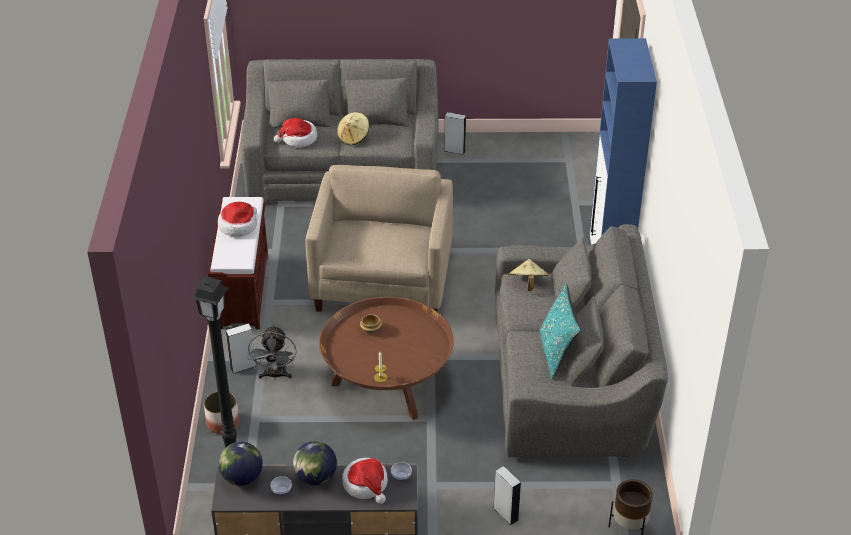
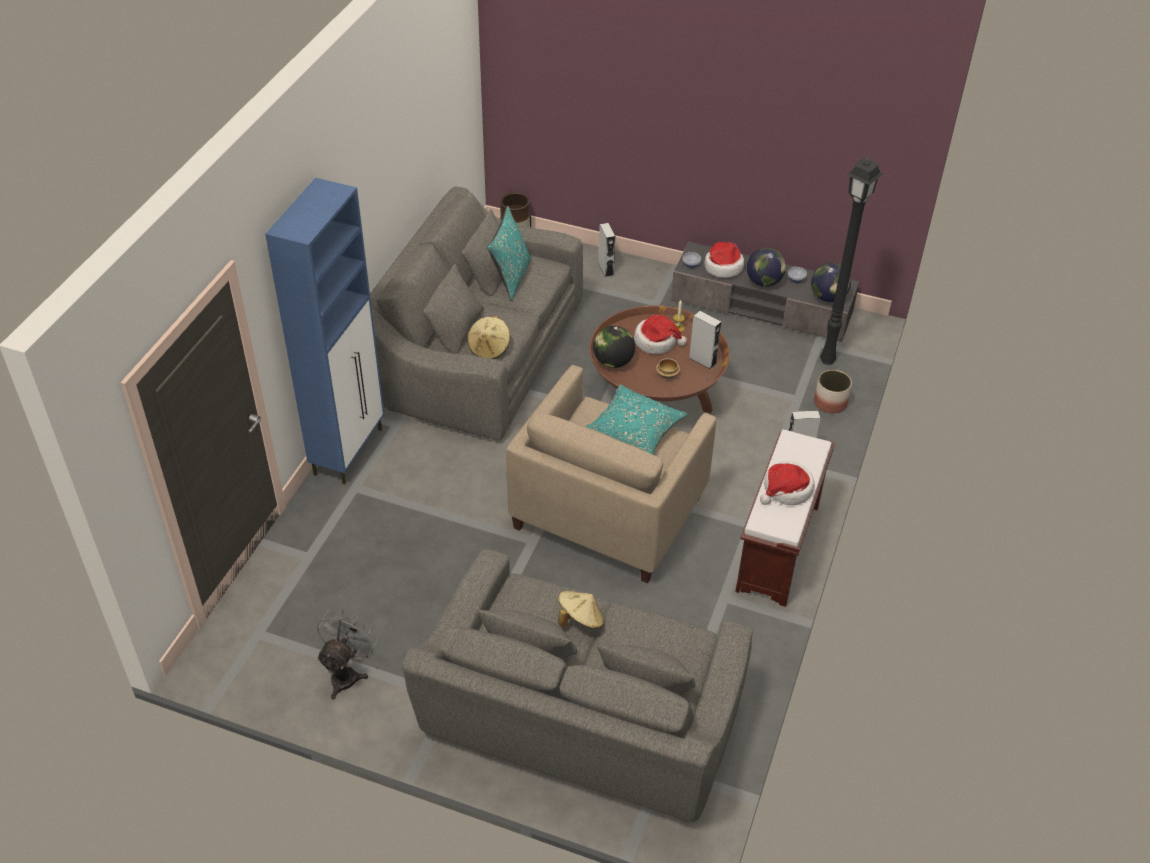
camera: 160 degrees left, 5 degrees up
(275, 375) = (766, 435): grey fan -> grey fan (347, 674)
(298, 139) = (662, 638): hat -> hat (656, 341)
(371, 248) = (634, 430): none -> turquoise pillow
(423, 328) = (613, 362): none -> globe
(454, 150) = (401, 705): grey speaker -> grey speaker (702, 361)

